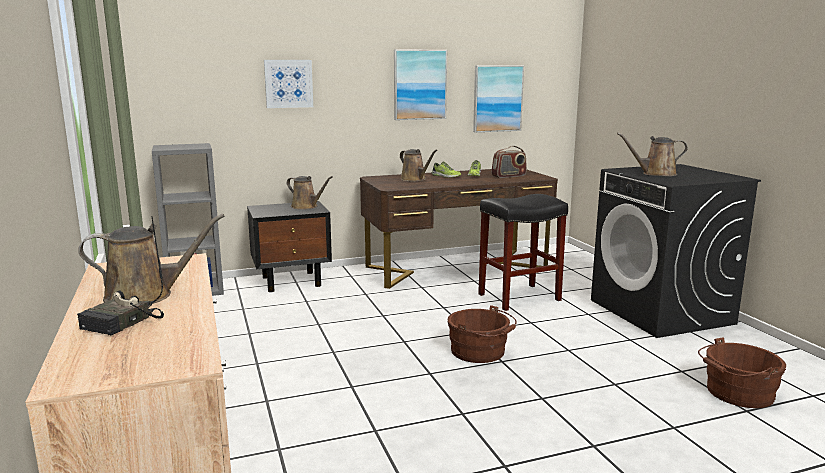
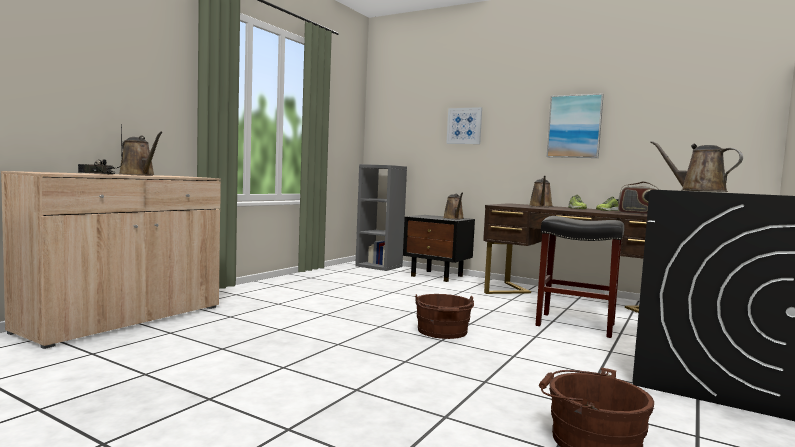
camera: 50 degrees right, 10 degrees down
(497, 98) = (662, 140): picture -> none

